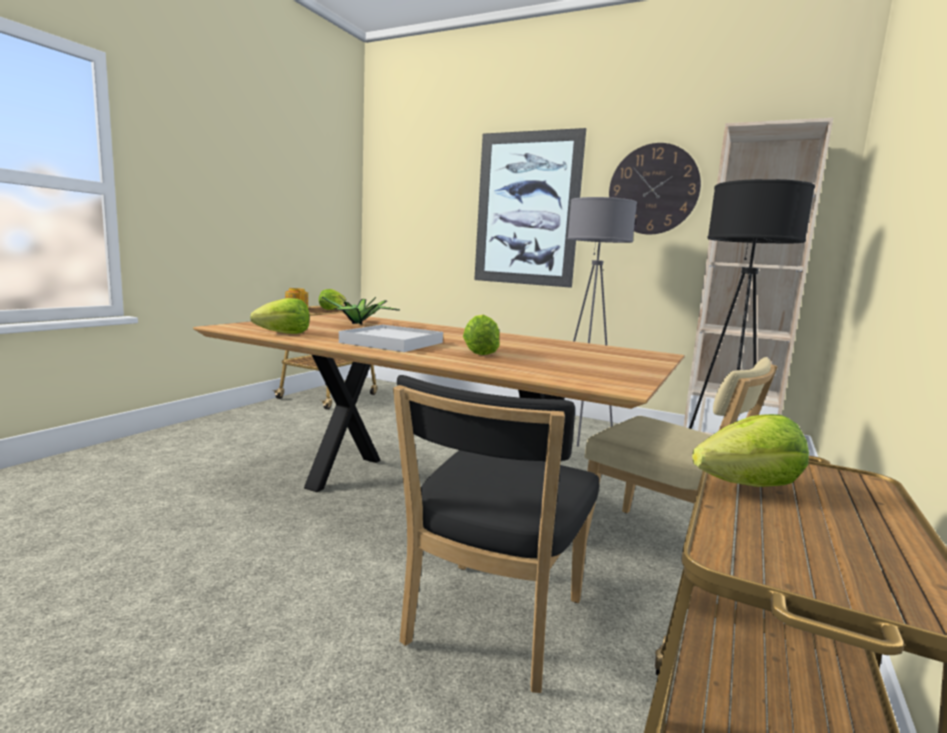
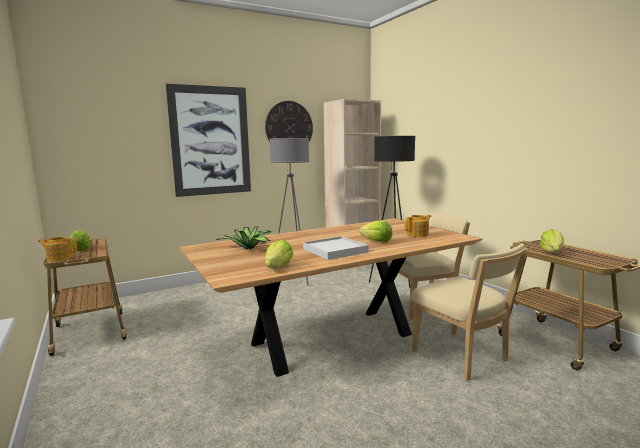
camera: 55 degrees left, 0 degrees up
(490, 626) = (463, 357): black chair -> beige chair
(575, 366) = (418, 234): none -> teapot

